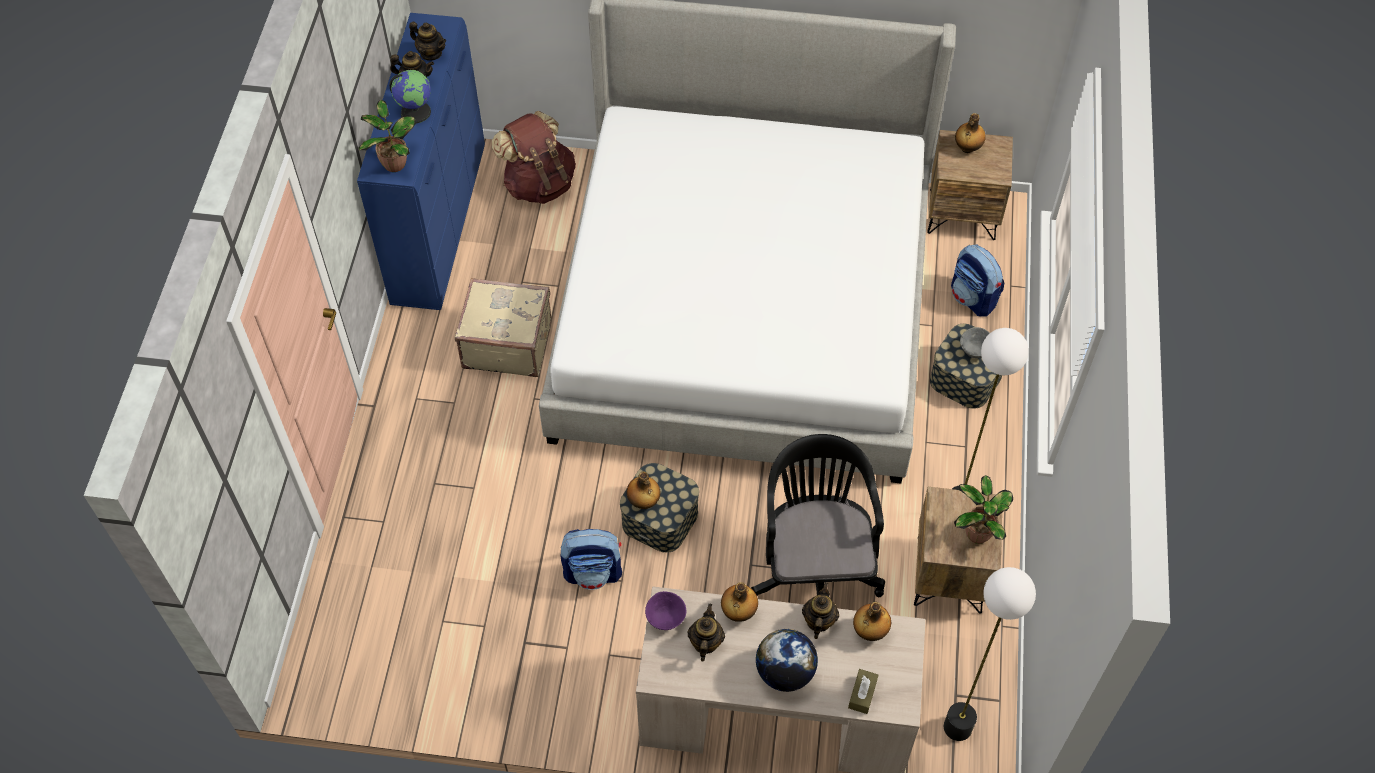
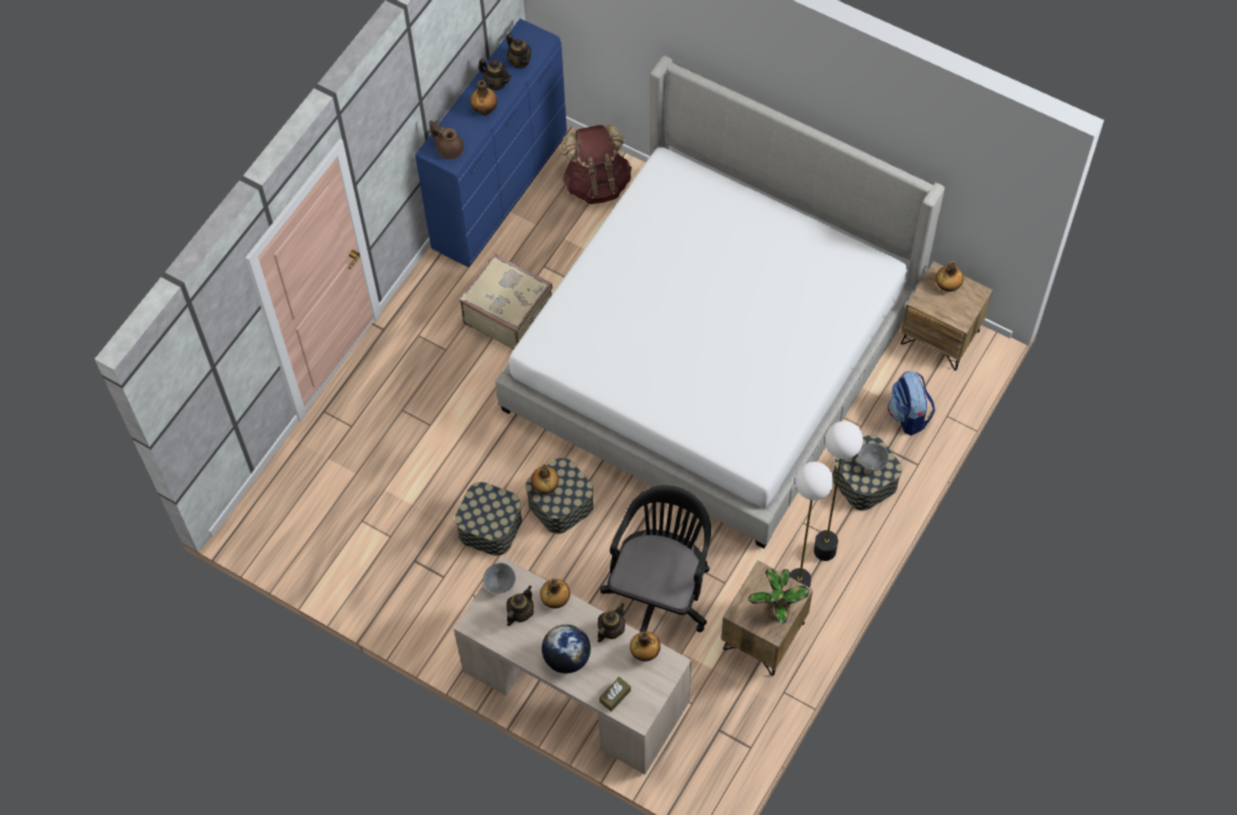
camera: 25 degrees right, 5 degrees up
(394, 162) = (449, 149): potted plant -> brown teapot
(415, 111) = (485, 110): globe -> bottle
(593, 572) = (490, 526): backpack -> storage box
(664, 619) = (499, 584): purple bowl -> grey bowl
(957, 727) = (707, 754): floor lamp -> floor lamp (824, 551)

